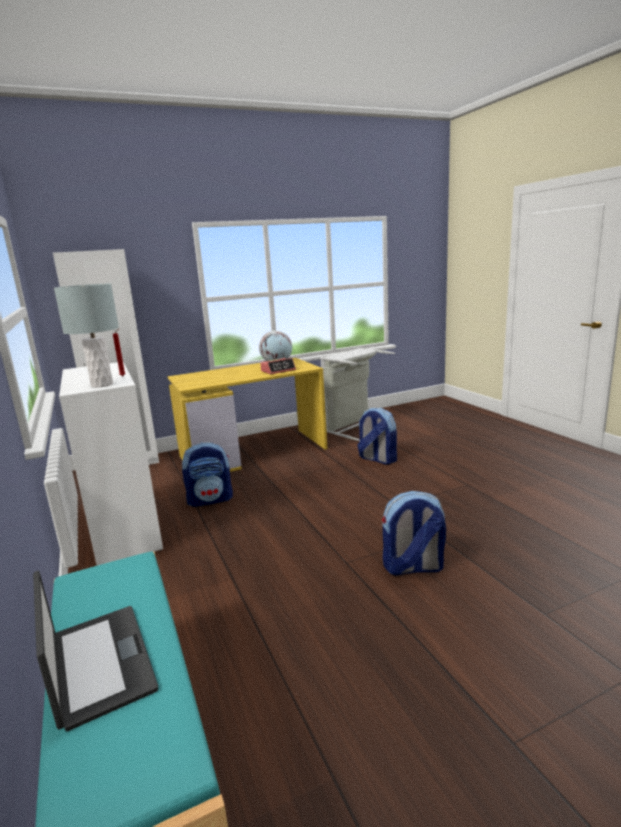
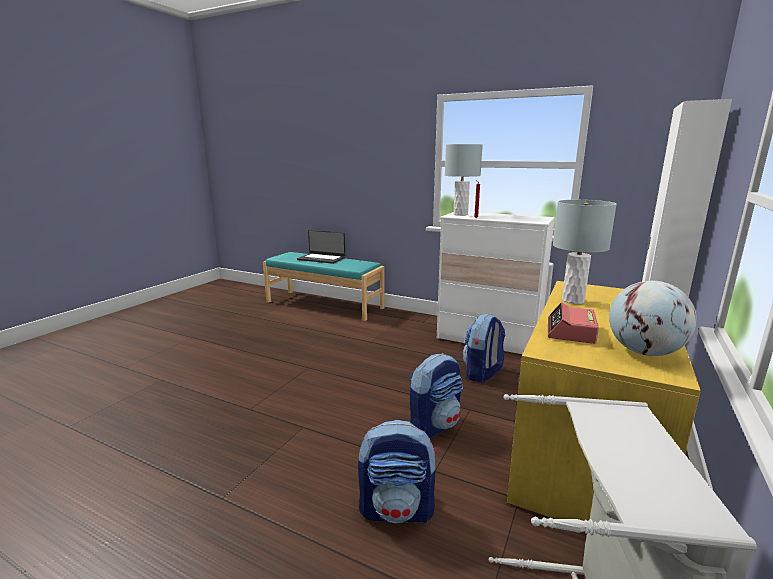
camera: 140 degrees right, 0 degrees up
(225, 379) = (572, 300): none -> grey table lamp
(413, 567) = (258, 378): backpack -> backpack (434, 425)

